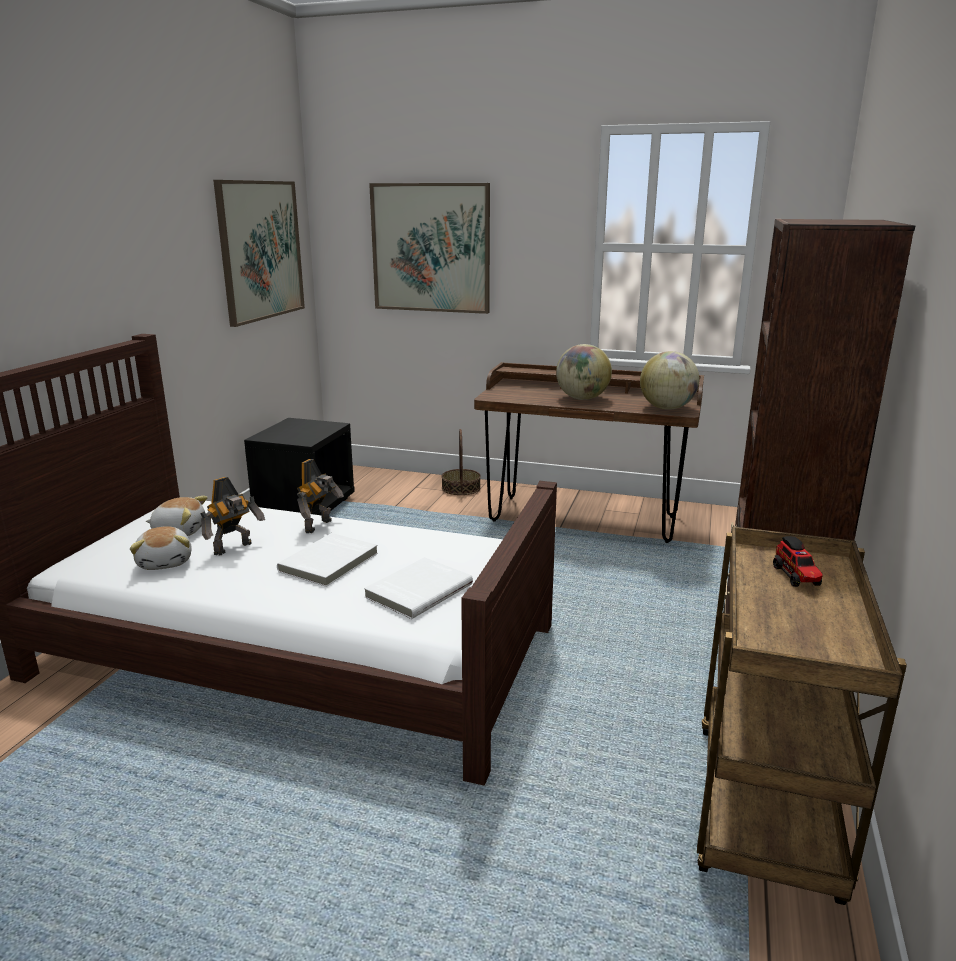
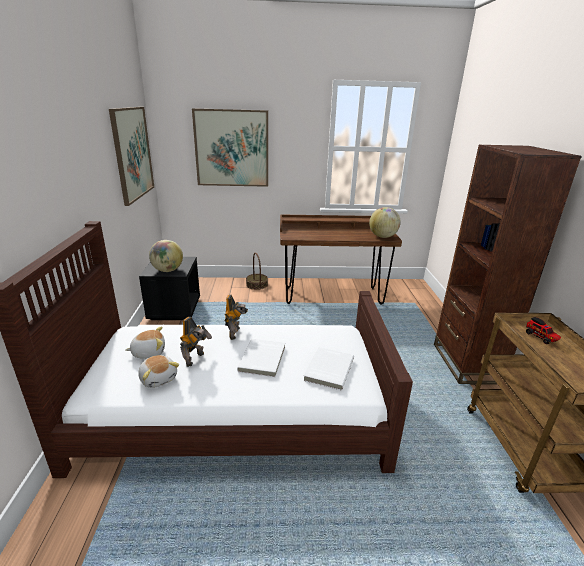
camera: 20 degrees left, 5 degrees up
(582, 398) = (336, 234): globe -> globe (167, 270)

